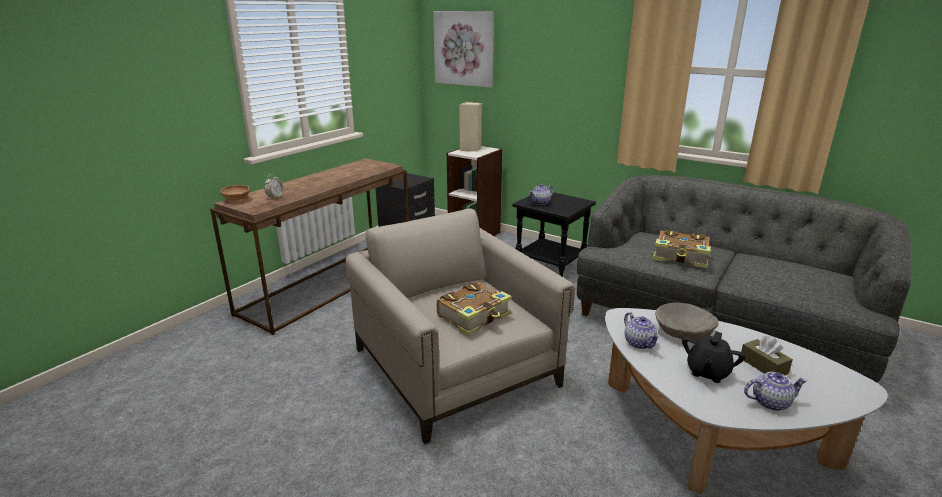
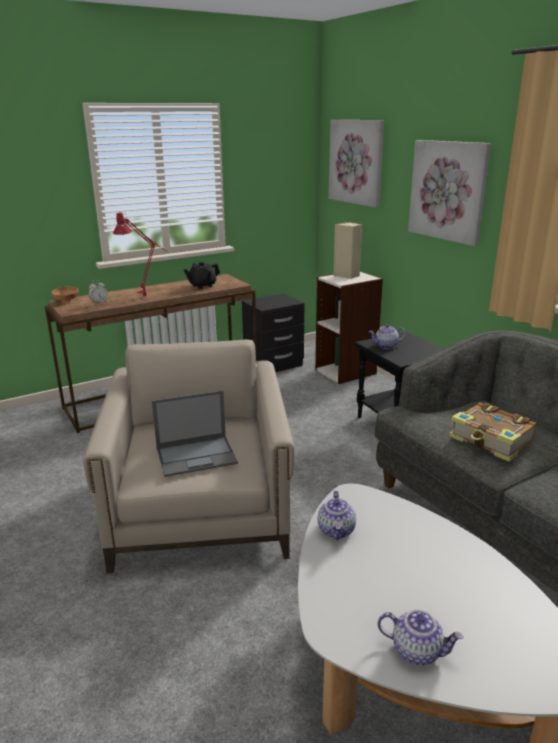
camera: 25 degrees right, 0 degrees up
(318, 185) = (148, 296): none -> red table lamp
(475, 316) = (197, 456): book -> laptop
(565, 69) = (448, 191): none -> picture
(683, 331) = (405, 532): beige bowl -> none
(707, 372) = (378, 588): black teapot -> black teapot (202, 286)
(763, 366) = (461, 603): brown tissue box -> none

